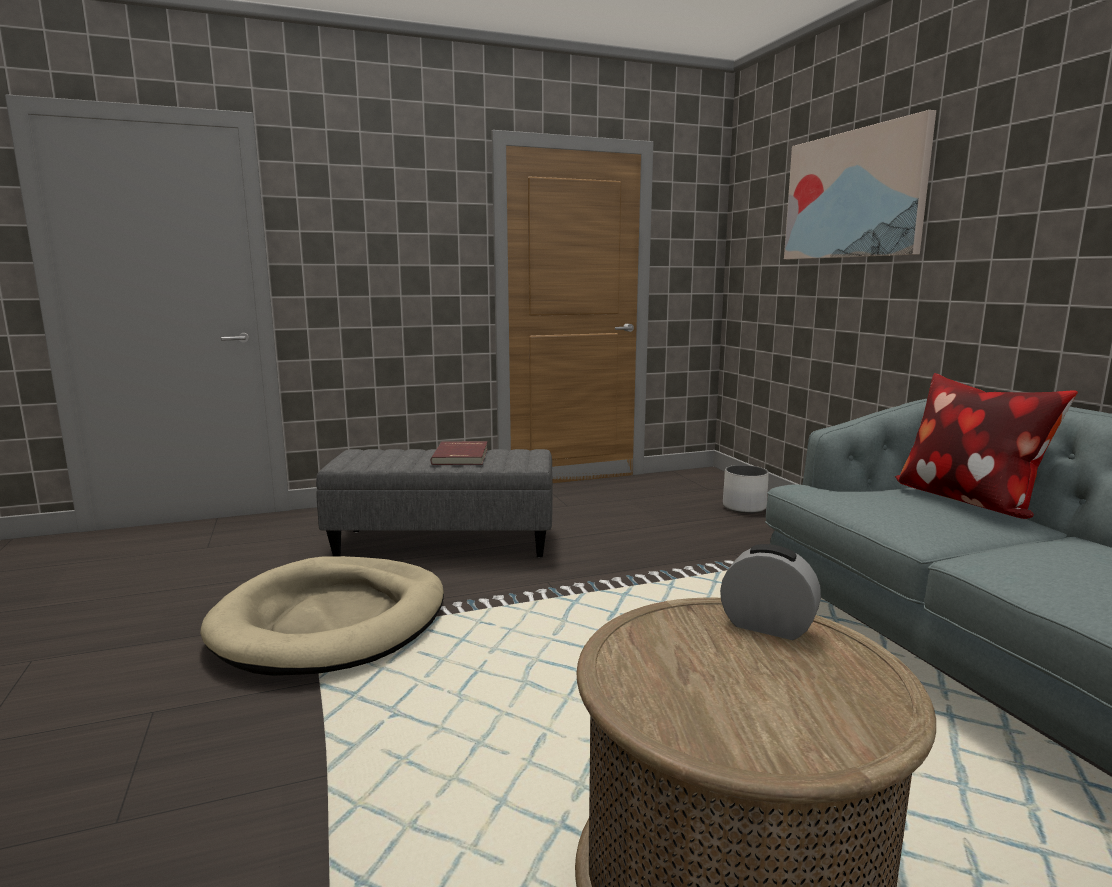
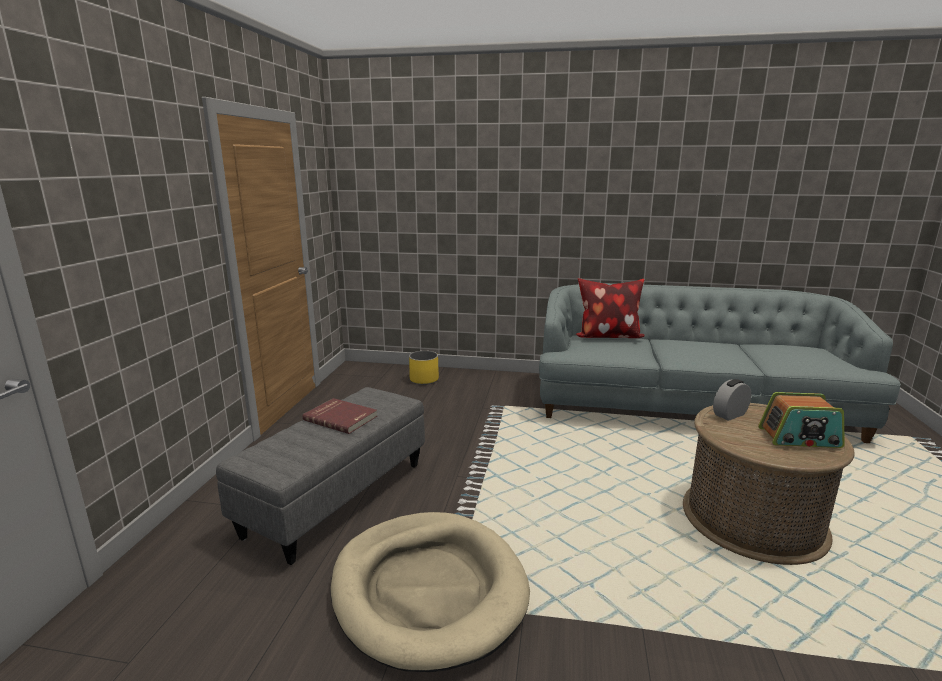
camera: 60 degrees left, 5 degrees up
(744, 507) = (424, 379): white planter -> yellow planter
(755, 706) = (799, 438): none -> radio
(853, 195) = (463, 171): picture -> none

